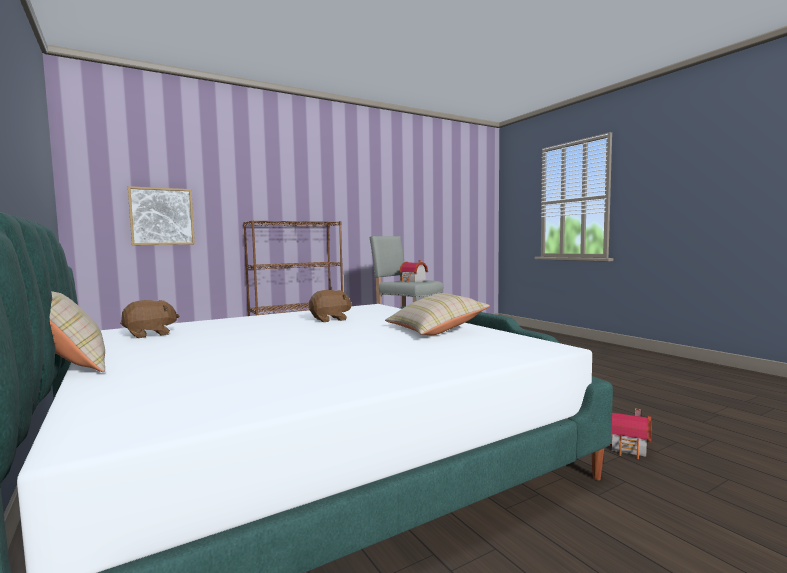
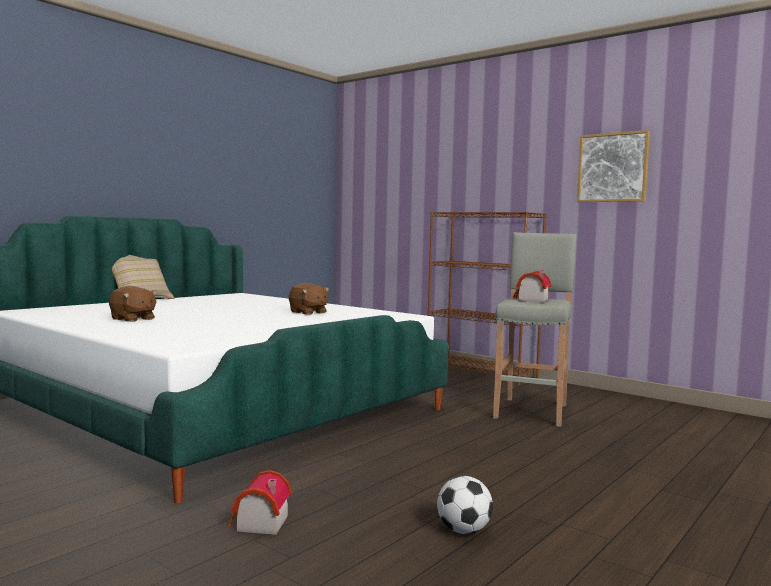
camera: 70 degrees right, 0 degrees up
(150, 334) = (230, 298): brown plush toy -> brown plush toy (132, 319)
(162, 216) = (391, 209): picture -> picture (613, 167)
(435, 330) = (261, 329): beige pillow -> none
(614, 398) = (464, 531): none -> football

